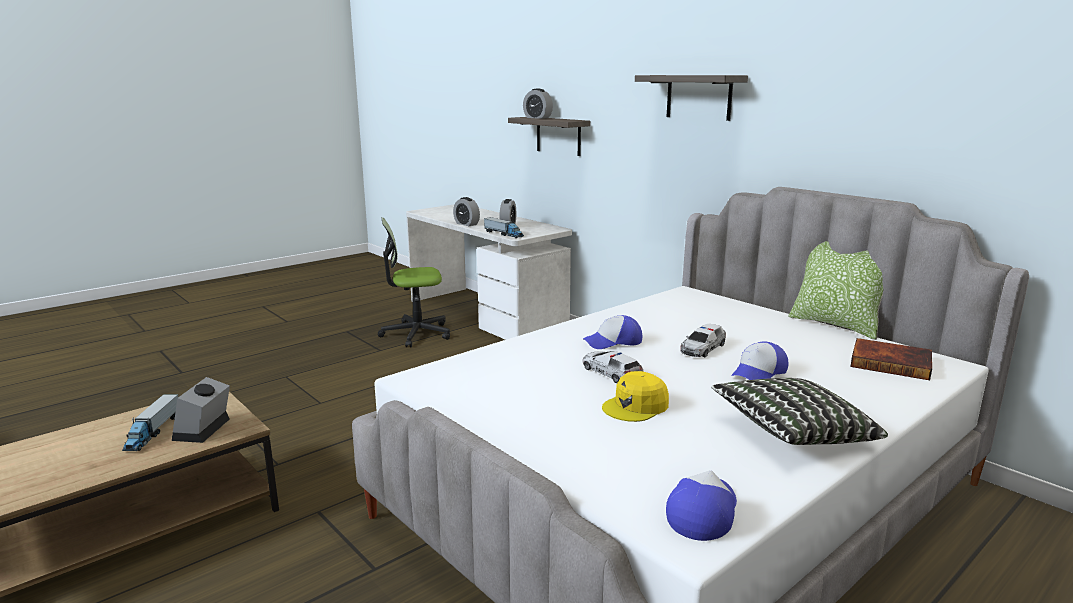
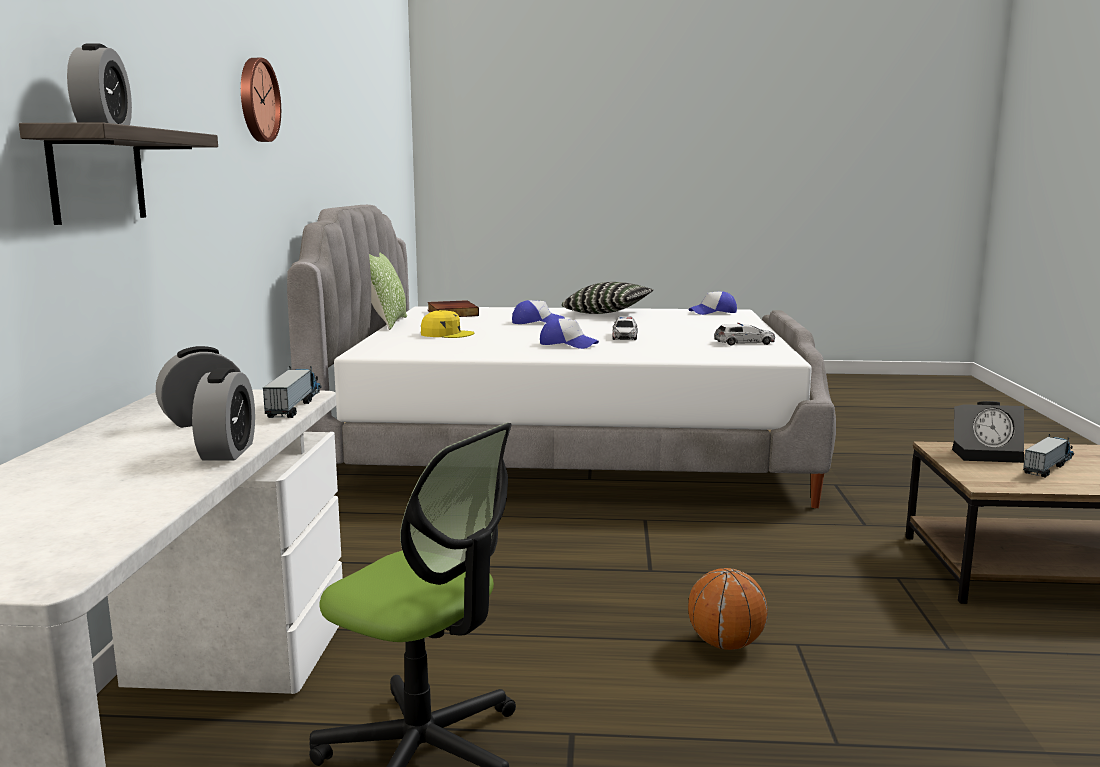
camera: 135 degrees left, 5 degrees down
(203, 430) = (988, 455): alarm clock -> alarm clock turned 45 degrees clockwise
(353, 391) = (725, 644): none -> basketball
(636, 406) = (654, 328): yellow cap -> yellow cap (446, 334)
(699, 97) = (256, 100): shelf -> wall clock
(702, 348) = (522, 332): toy car -> toy car (744, 343)

